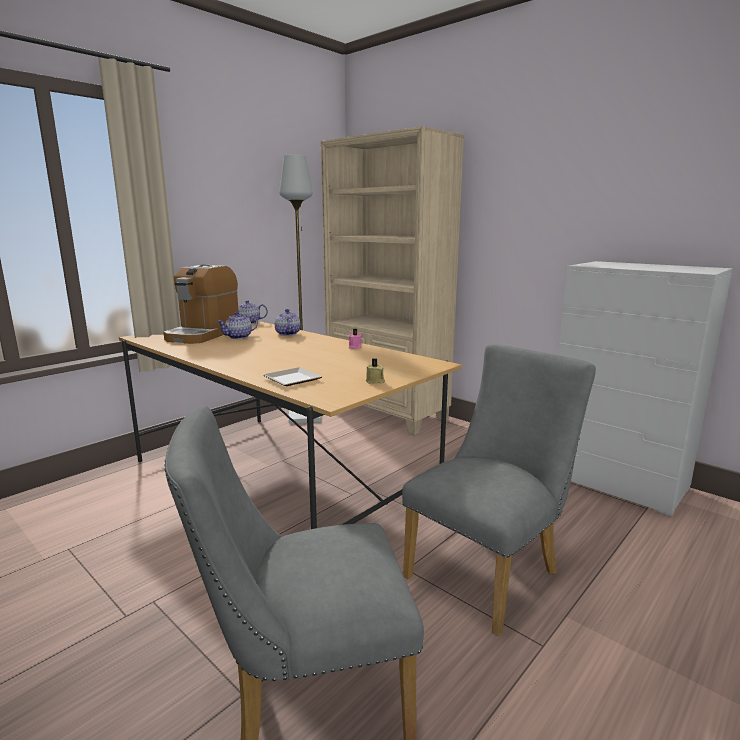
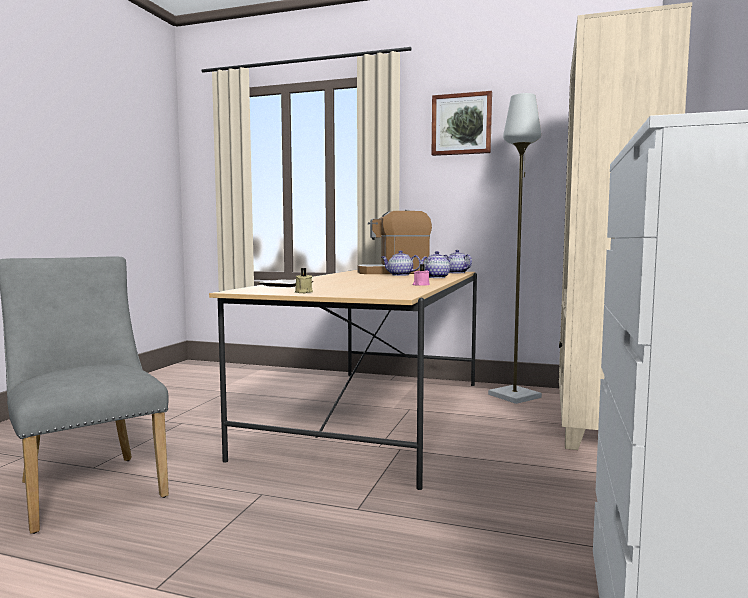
camera: 65 degrees right, 10 degrees down
(217, 168) = (461, 124): none -> picture
(489, 571) = (282, 539): grey chair -> none

